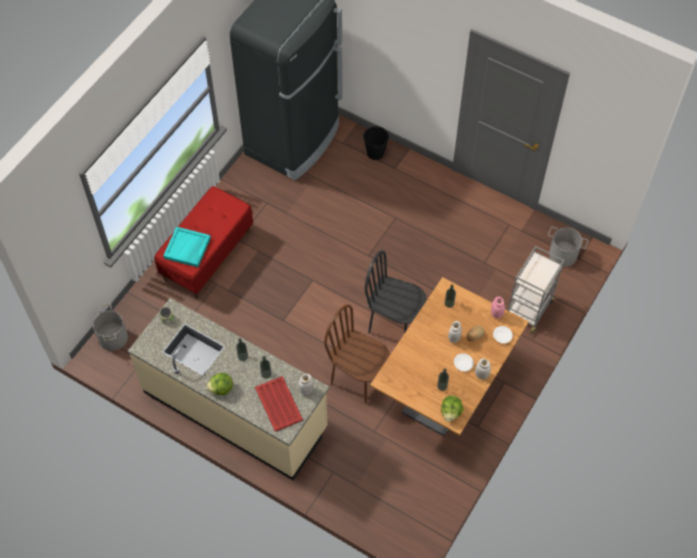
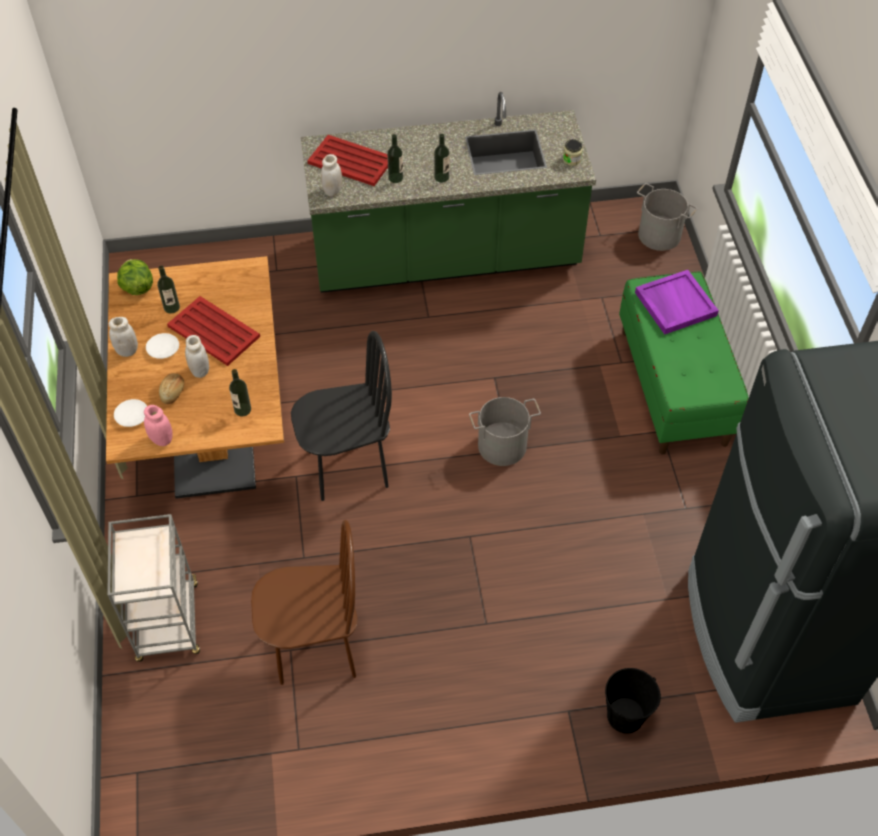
camera: 140 degrees right, 5 degrees down
(187, 248) = (674, 304): turquoise tray -> purple tray
(207, 255) = (674, 386): red bench -> green bench
(221, 389) = (430, 137): lettuce -> none
(235, 409) = (445, 257): beige counter -> green counter
(358, 378) = (335, 375): brown chair -> brown chair (316, 648)
(431, 355) = (214, 332): none -> red tray
(563, 254) = (169, 760): grey bucket -> grey bucket (502, 446)

